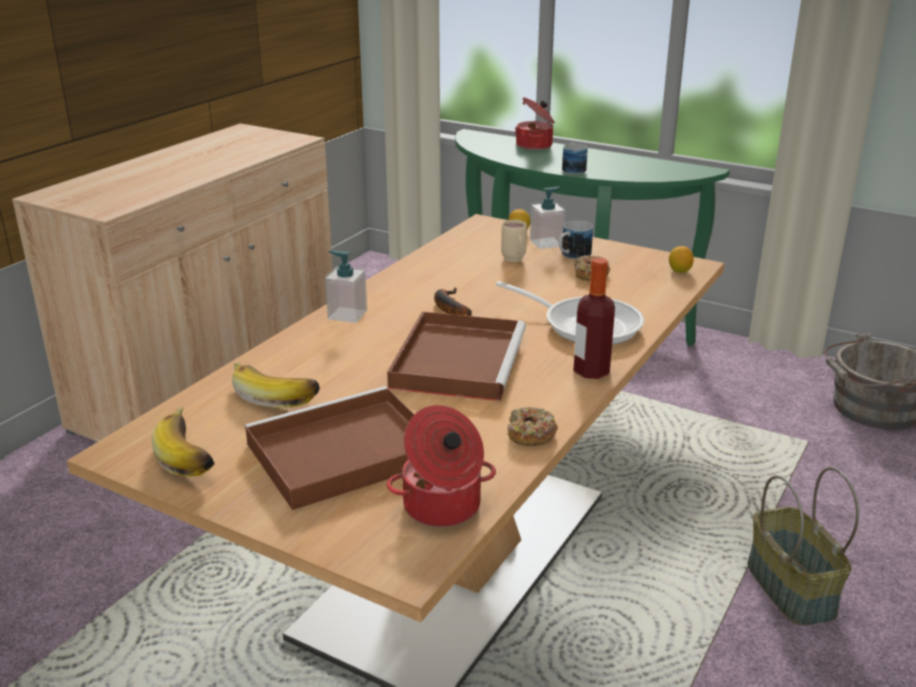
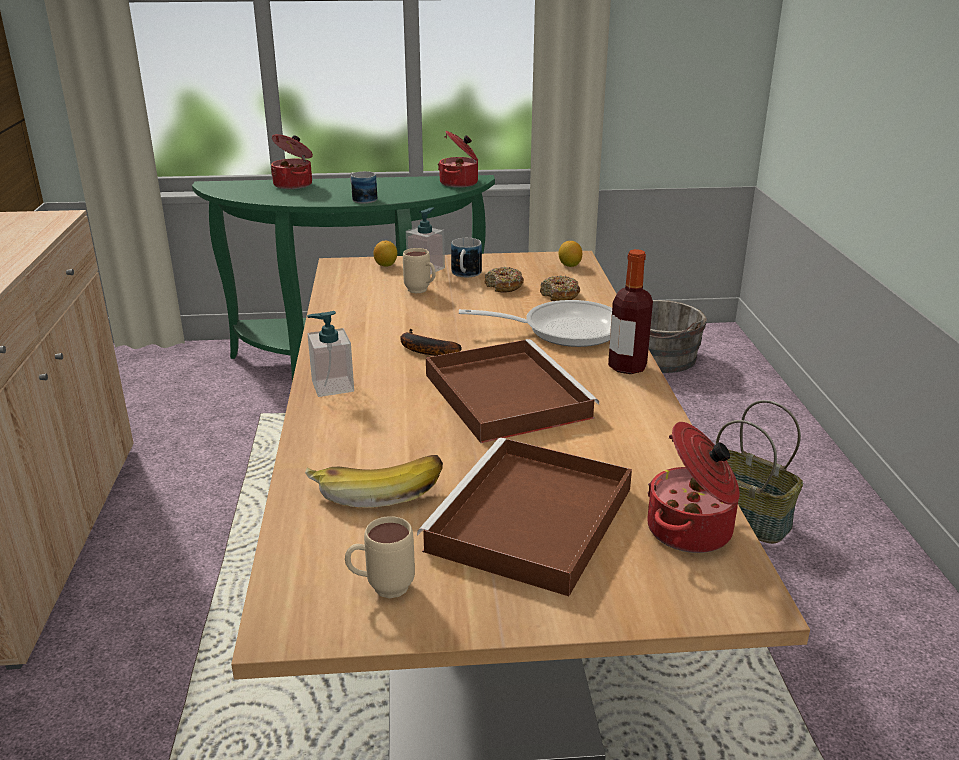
camera: 35 degrees left, 0 degrees up
(193, 455) = (381, 589): banana -> beige mug
(530, 434) = (662, 437): donut -> donut (559, 295)
(683, 171) = (460, 183): none -> cooking pot

